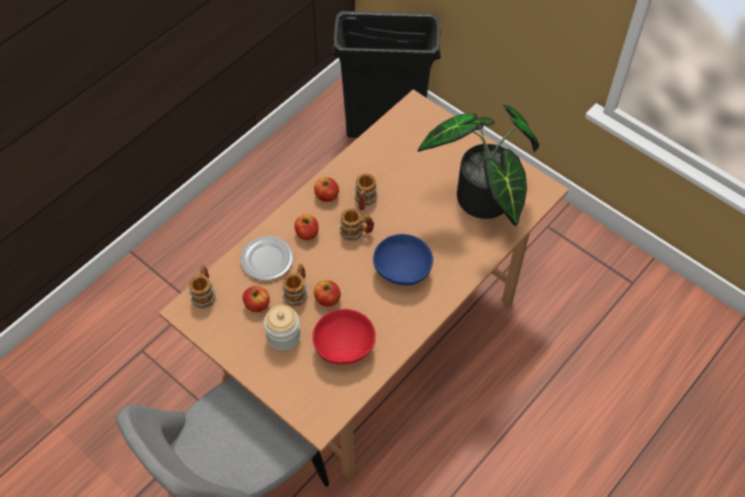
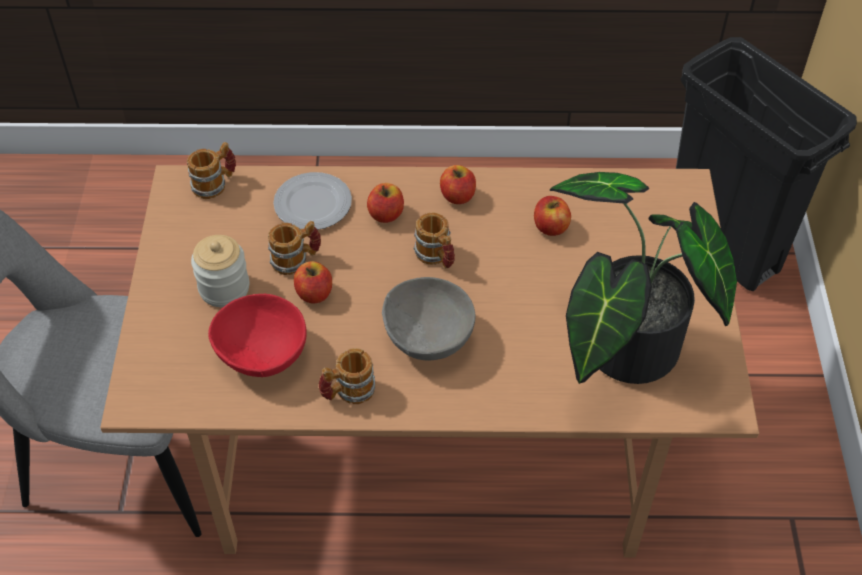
camera: 50 degrees right, 5 degrees down
(257, 305) = (244, 237): apple -> apple (550, 227)
(364, 201) = (489, 234): mug -> mug (348, 392)
(403, 271) = (428, 338): blue bowl -> grey bowl

